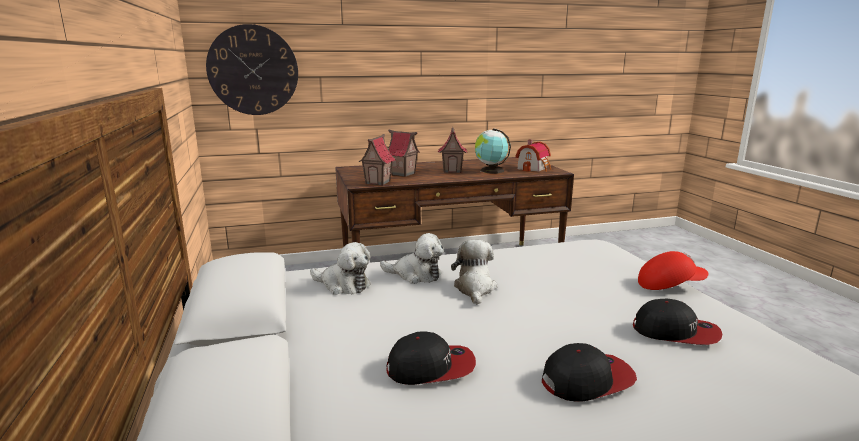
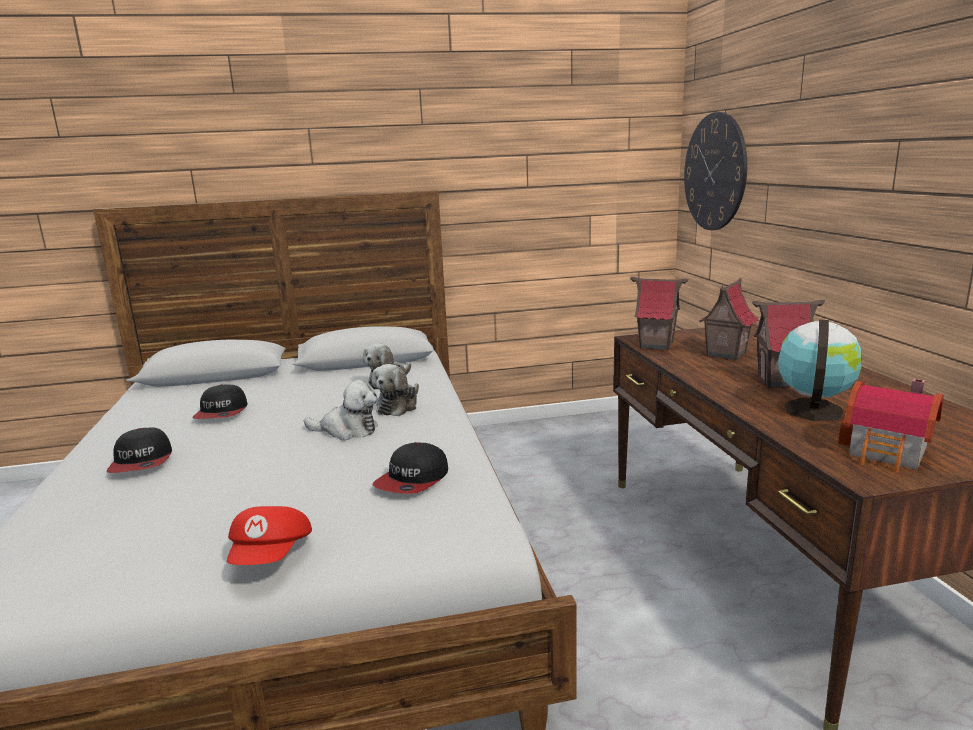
camera: 95 degrees right, 0 degrees up
(675, 332) = (153, 516): cap -> cap (413, 480)

